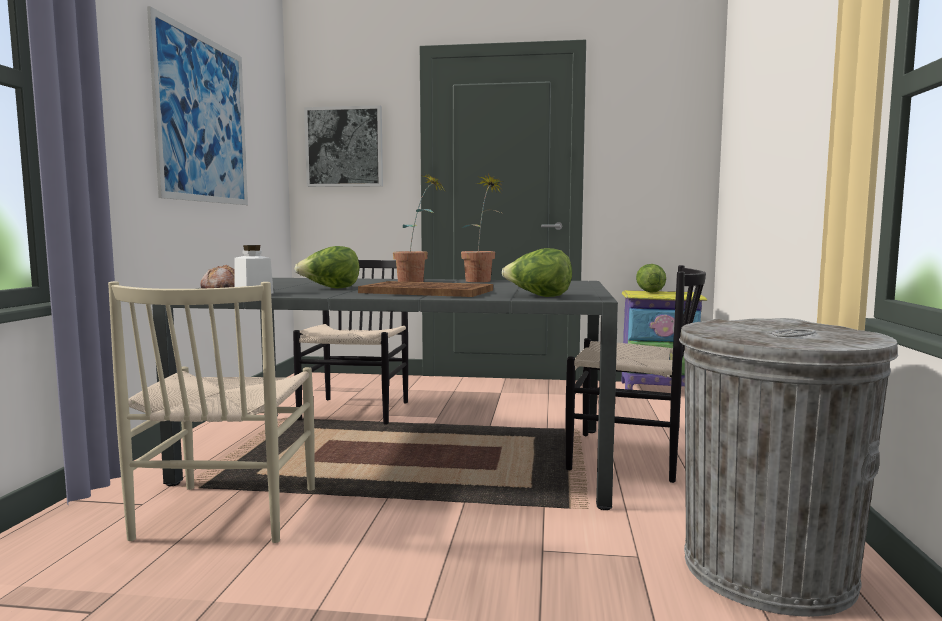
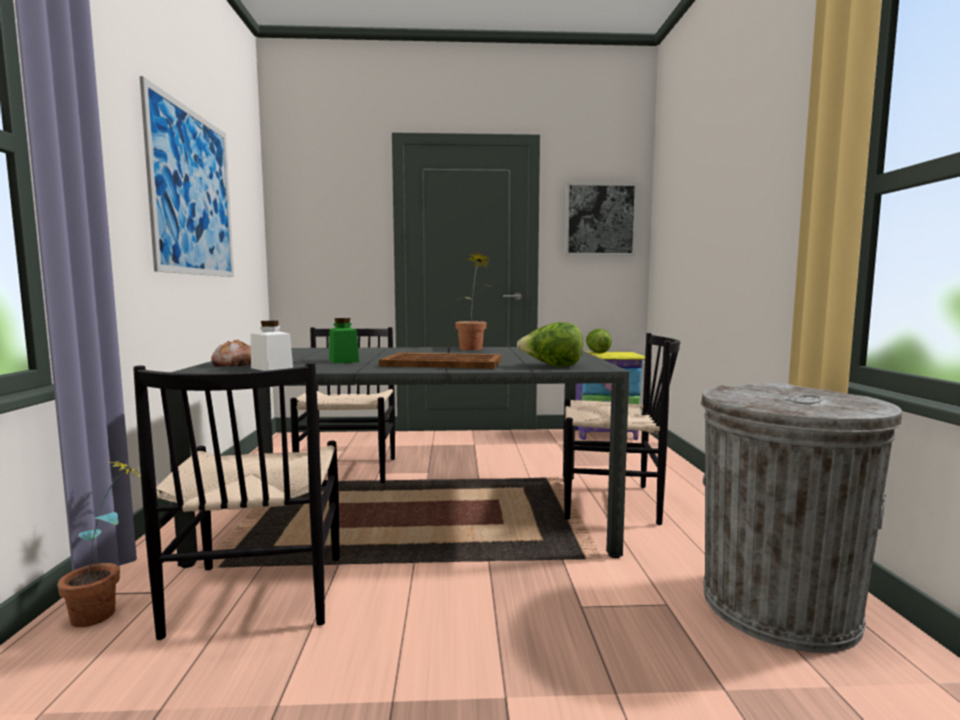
camera: 10 degrees left, 0 degrees up
(225, 517) = (256, 599): beige chair -> black chair
(330, 288) = (343, 361): lettuce -> green jar
(344, 147) = (321, 223): picture -> picture (600, 220)
(418, 281) = (417, 350): potted plant -> potted plant (108, 611)

